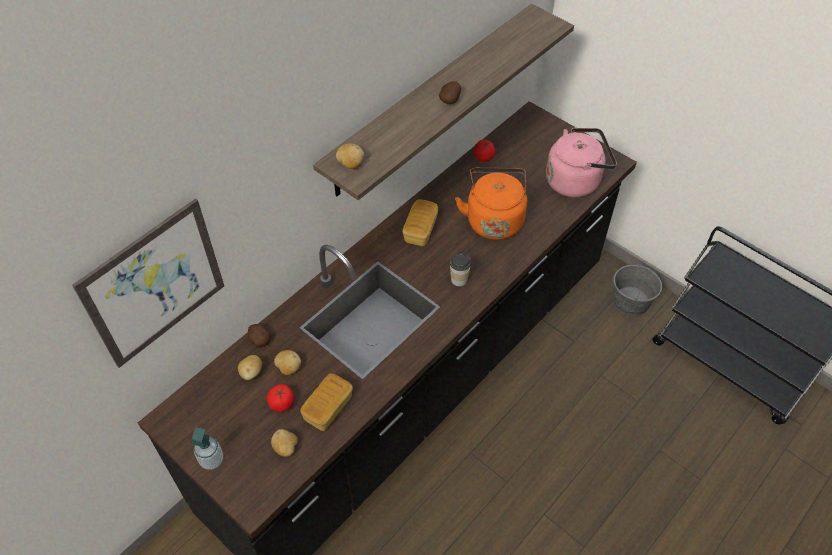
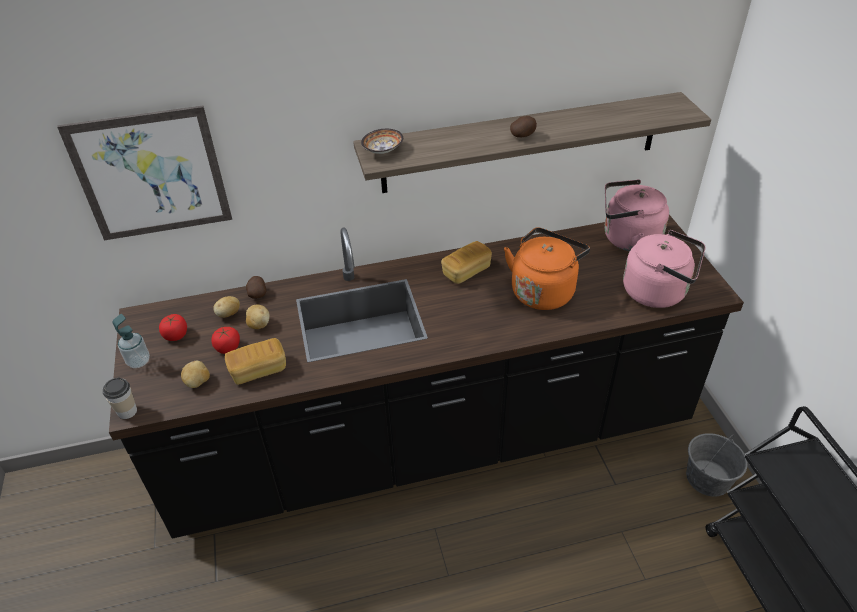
camera: 35 degrees right, 10 degrees down
(350, 164) = (383, 151): potato -> bowl
(459, 280) = (465, 325): cup -> cup (127, 411)
(483, 157) = (579, 238): tomato -> tomato (176, 335)
(520, 141) = (627, 239): none -> pink kettle

